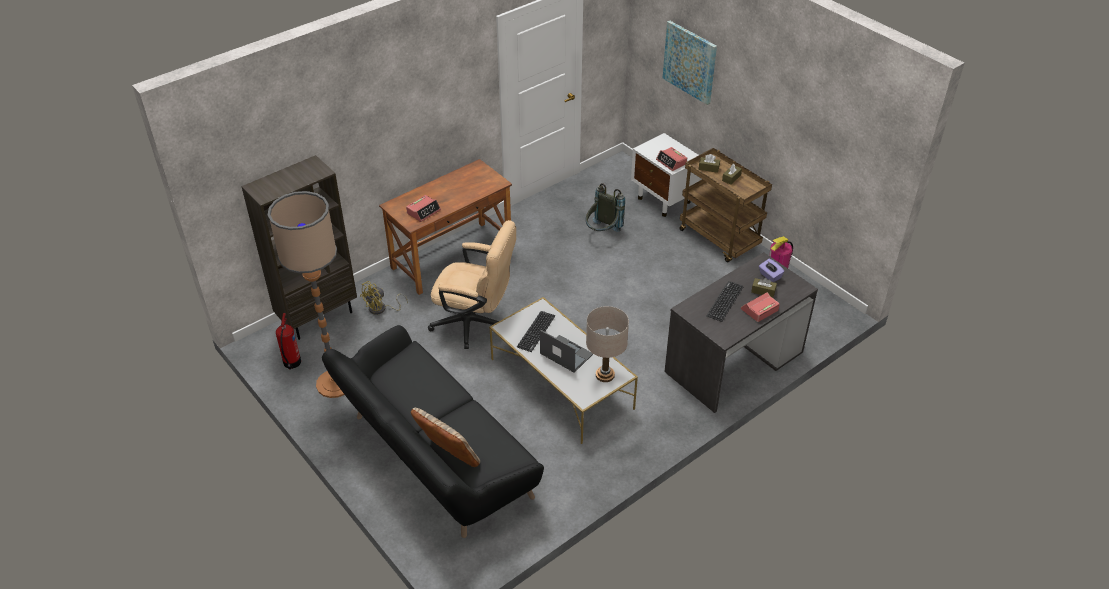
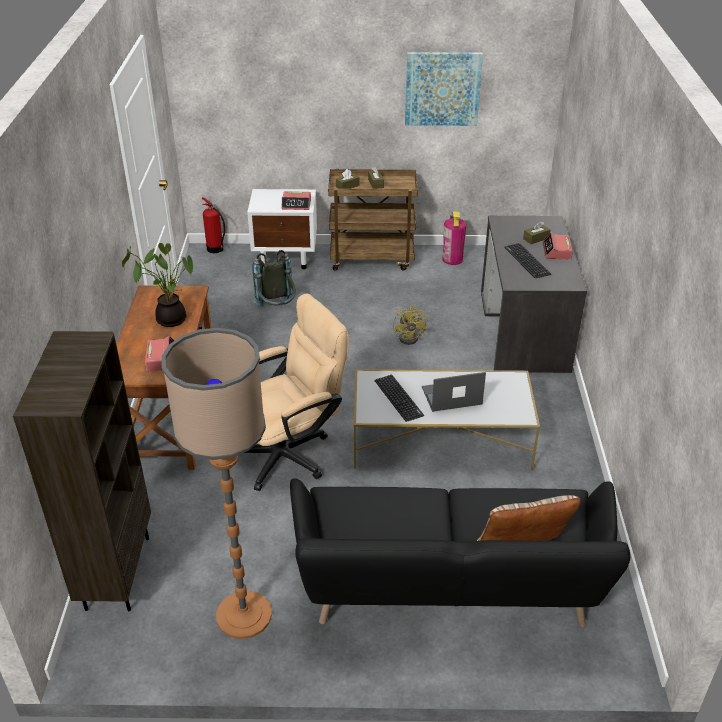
camera: 50 degrees left, 5 degrees down
(291, 363) = (161, 639): fire extinguisher -> fire extinguisher (215, 249)
(381, 309) = (176, 511): yellow fan -> yellow fan (411, 337)
(463, 190) = (170, 318): none -> potted plant
(605, 375) = (505, 387): beige table lamp -> none
(690, 62) = (272, 89): picture -> picture (442, 88)
(769, 276) = (521, 227): purple tissue box -> none

